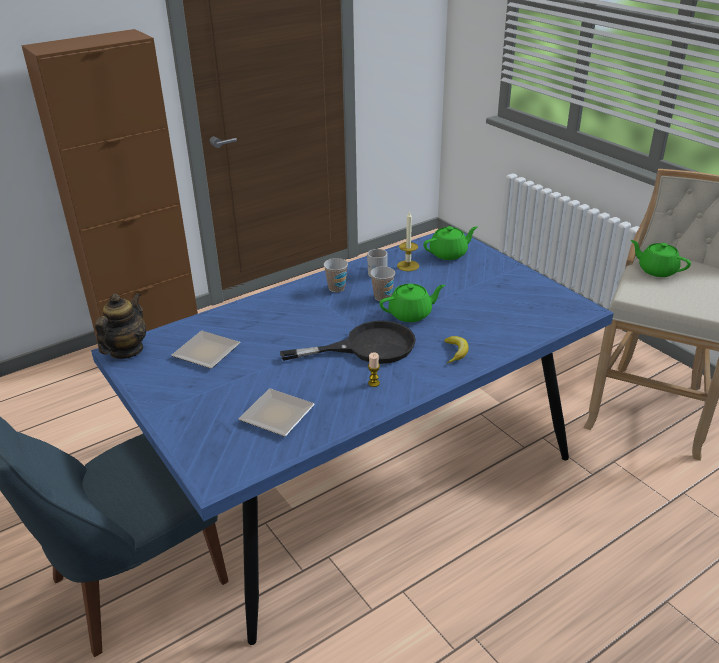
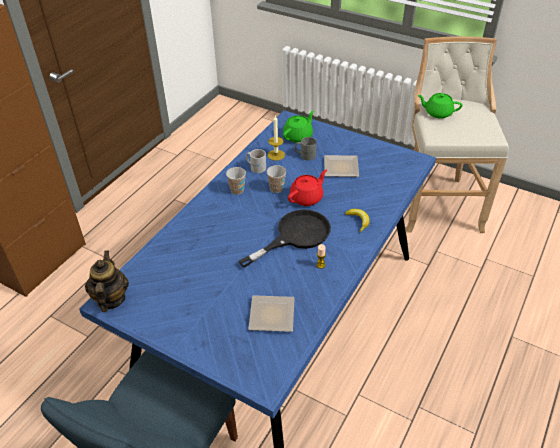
camera: 25 degrees left, 10 degrees up
(209, 352) = (180, 278): plate -> plate (342, 167)
(411, 314) = (307, 198): green teapot -> red teapot
(443, 273) = (305, 155): none -> grey mug

